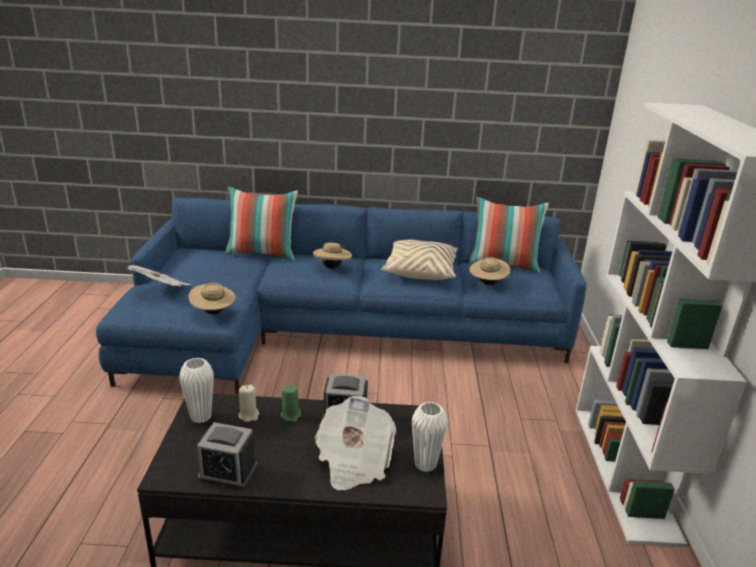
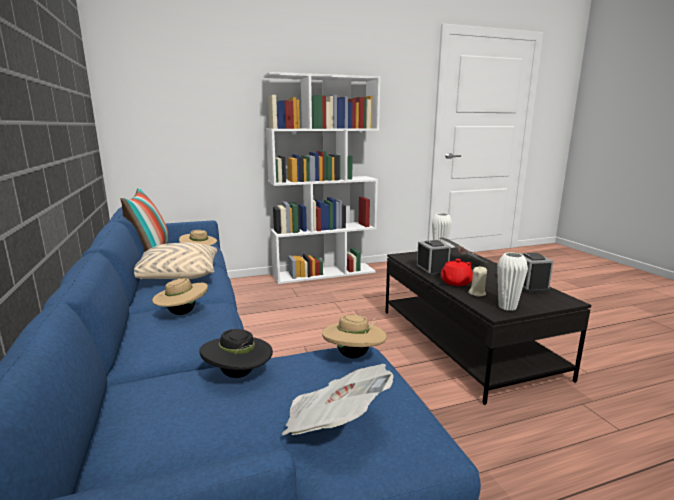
camera: 110 degrees left, 10 degrees down
(232, 276) = (238, 375): none -> black hat
(262, 253) = (117, 384): pillow -> none
(291, 415) = (455, 282): green candle -> red teapot

